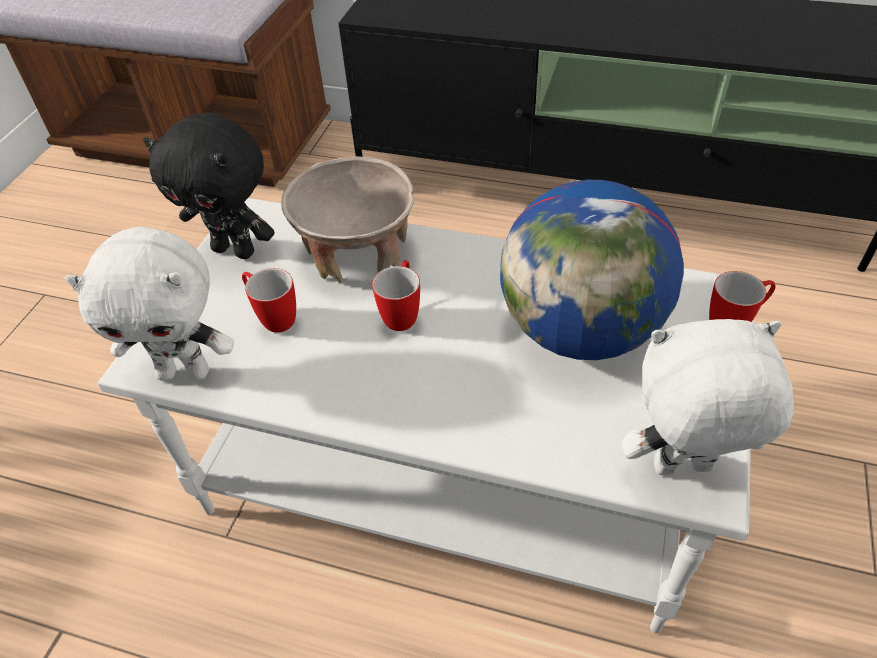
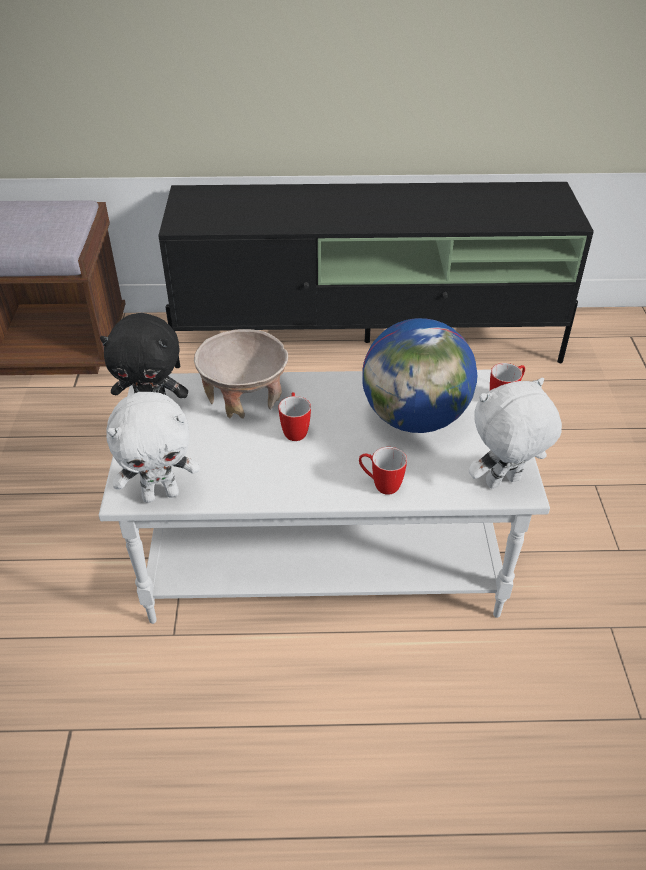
camera: 20 degrees left, 5 degrees down
(273, 318) = (206, 449): mug -> mug (380, 485)

